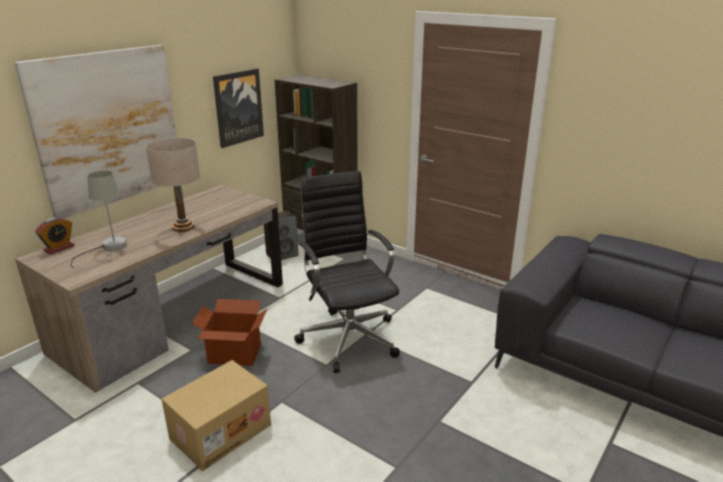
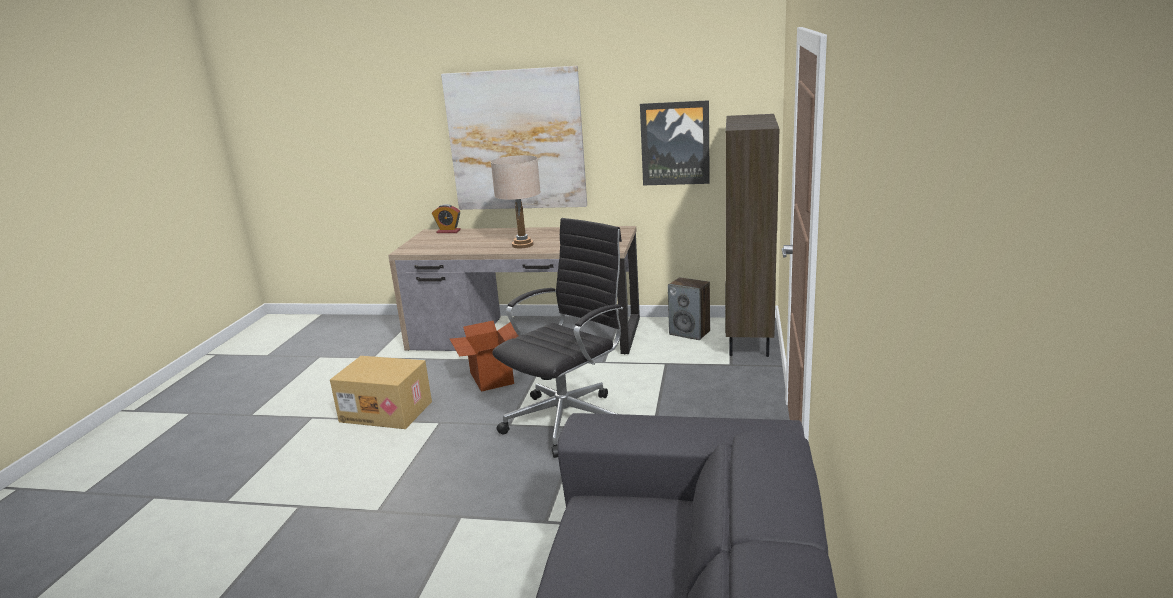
camera: 65 degrees right, 5 degrees down
(108, 248) = (461, 240): grey table lamp -> none

